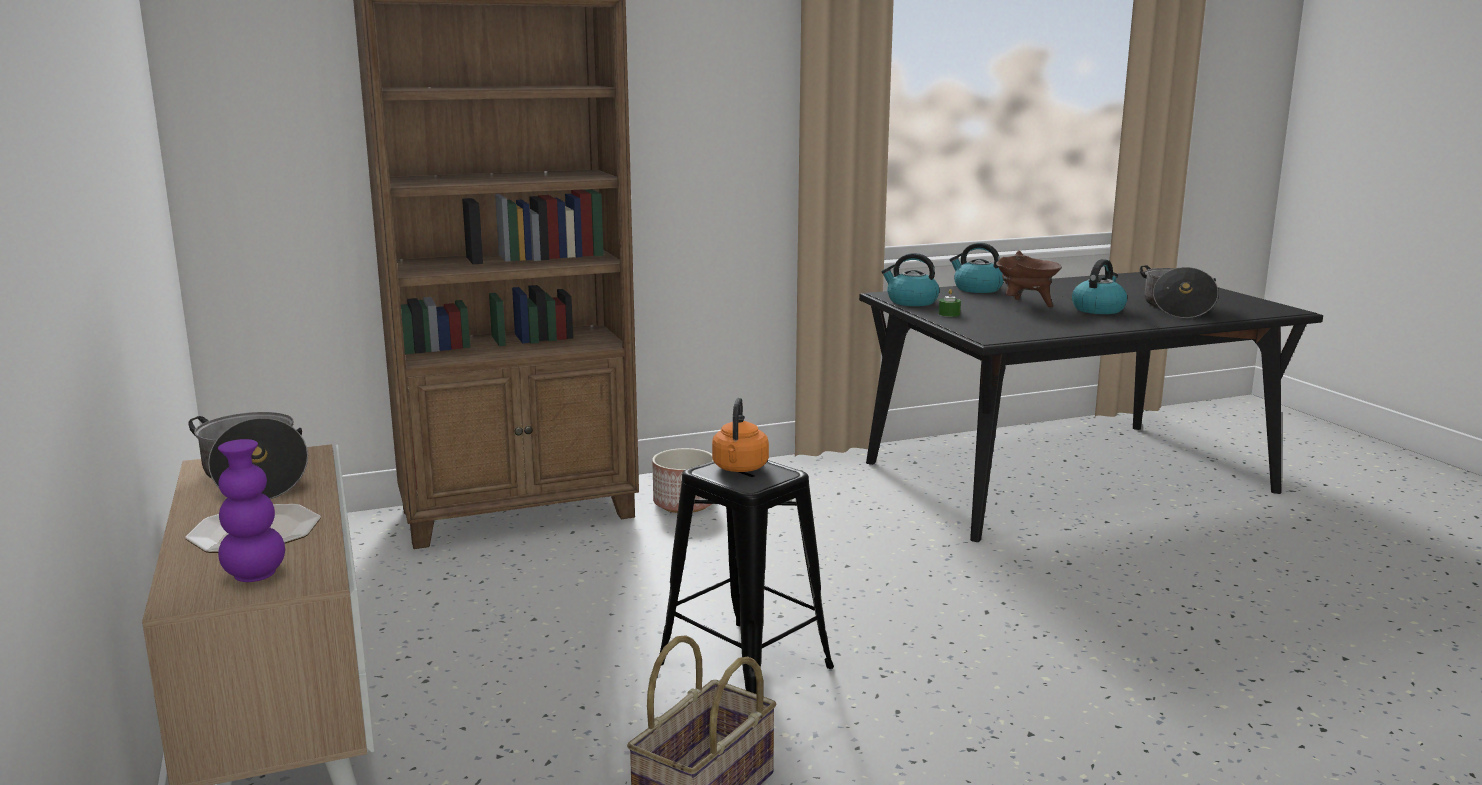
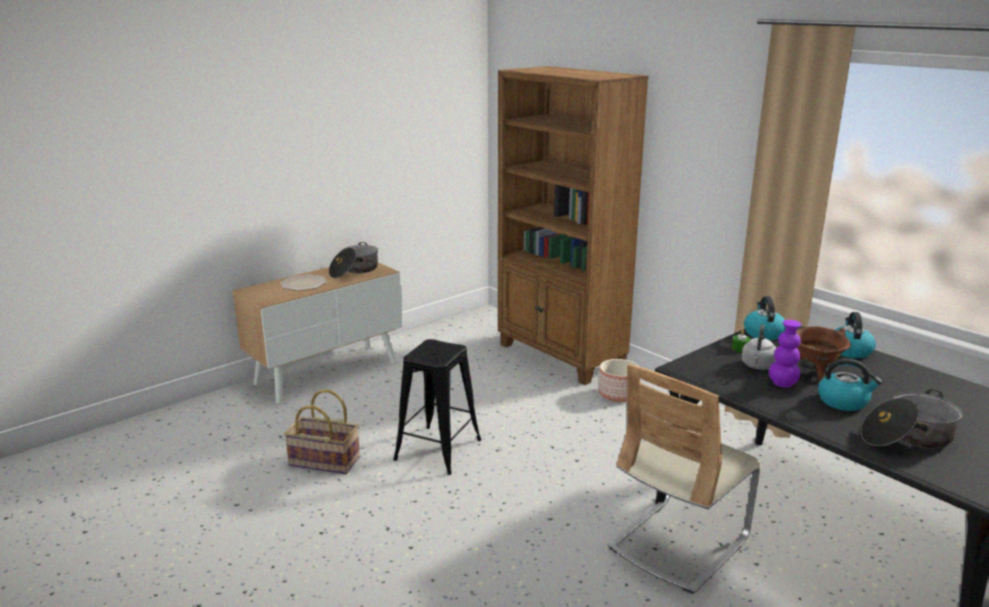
camera: 70 degrees right, 5 degrees up
(255, 575) = (267, 293): purple vase -> purple vase (782, 384)
(739, 468) = (439, 349): orange kettle -> none
(1001, 316) = (758, 366): none -> grey kettle
(1061, 548) = (678, 543): none -> beige chair

